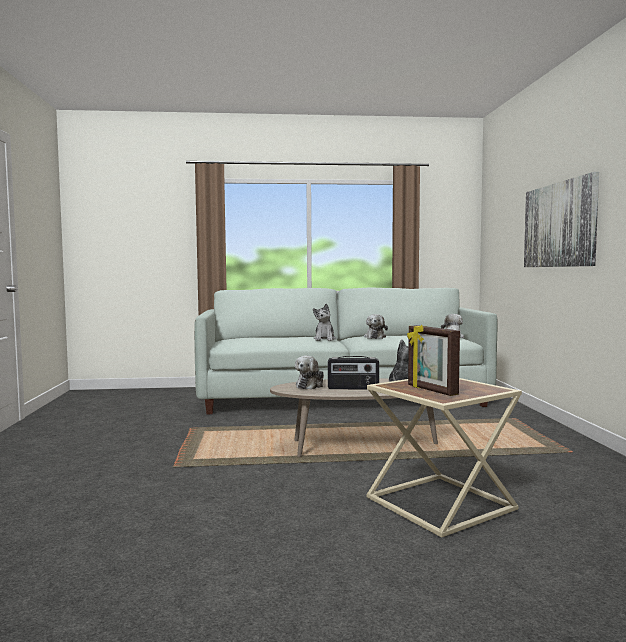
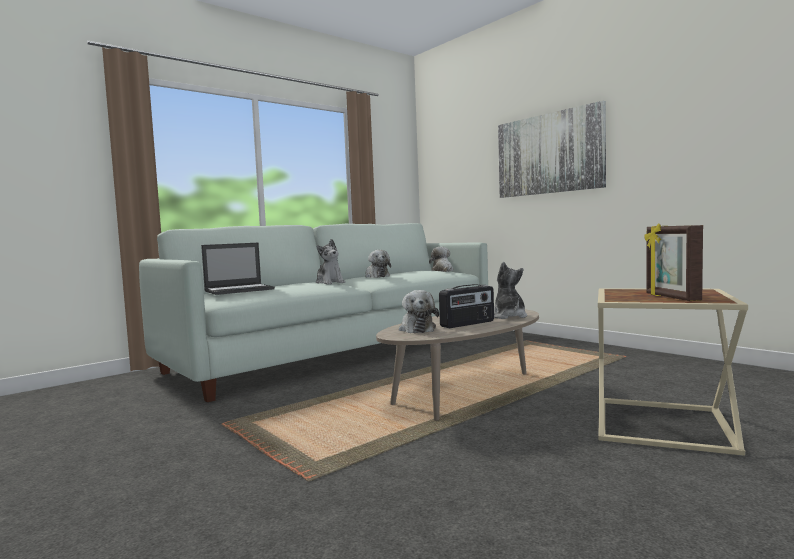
camera: 35 degrees left, 0 degrees up
(248, 338) = (240, 290): none -> laptop
(431, 390) = (671, 297): picture frame -> picture frame turned 60 degrees clockwise

